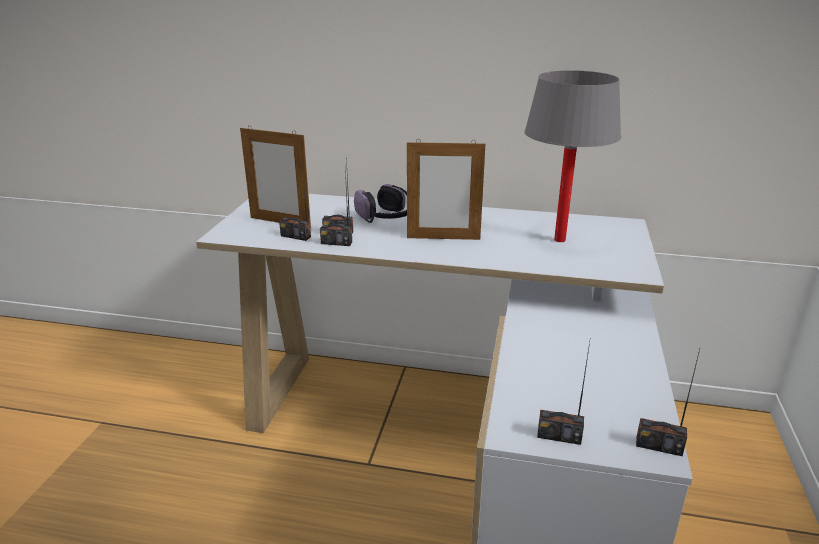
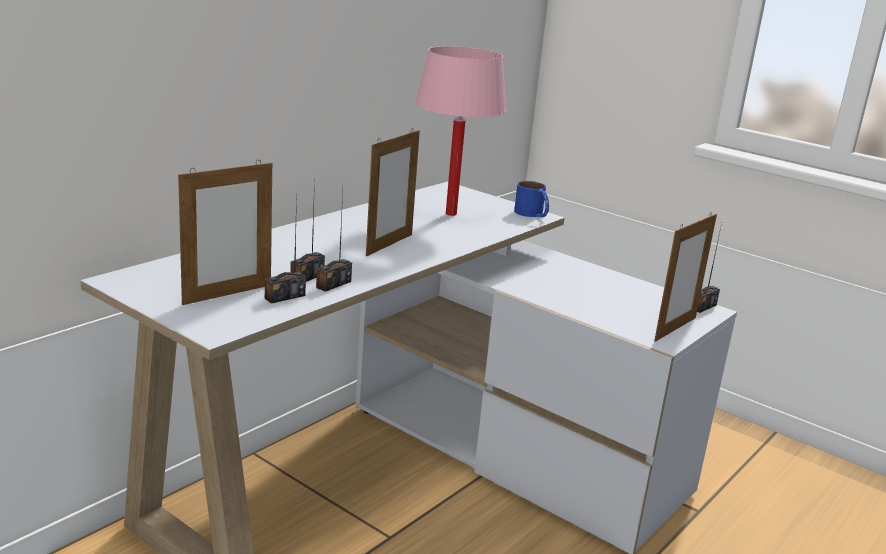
camera: 65 degrees left, 5 degrees down
(386, 218) = (302, 250): headphones -> none
(559, 436) = (675, 329): radio -> picture frame
(560, 240) = (451, 214): grey table lamp -> pink table lamp
(635, 270) = (532, 214): none -> blue mug

